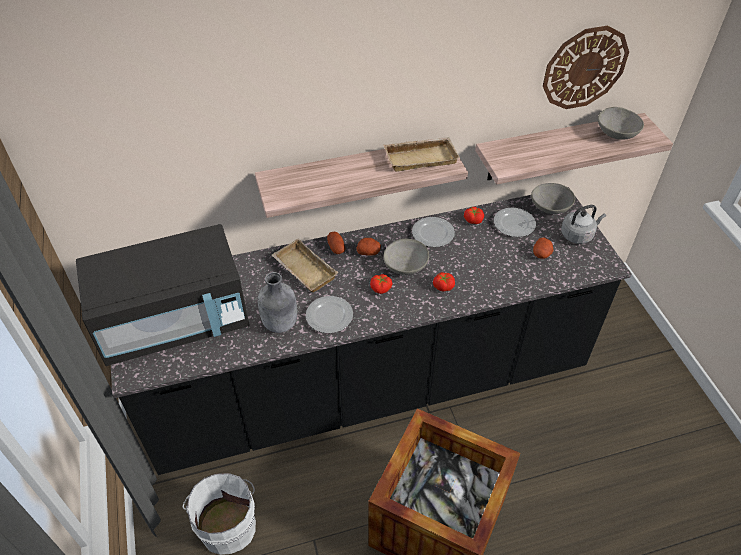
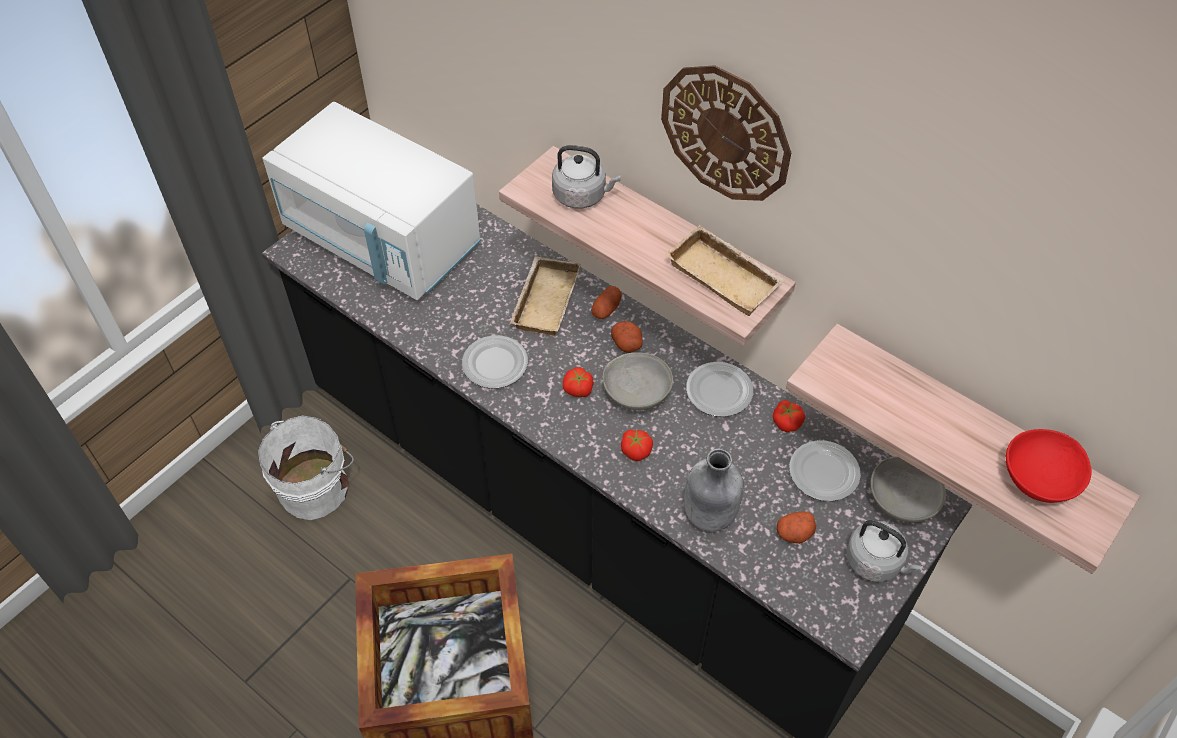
camera: 55 degrees right, 5 degrees up
(175, 322) = (382, 240): black microwave -> white microwave
(280, 324) = (448, 327): grey bottle -> grey bottle (708, 515)
(307, 179) = (582, 195): none -> grey kettle
(584, 68) = (1030, 338): wall clock -> wall clock (725, 133)
(616, 133) = (1038, 478): grey bowl -> red bowl

